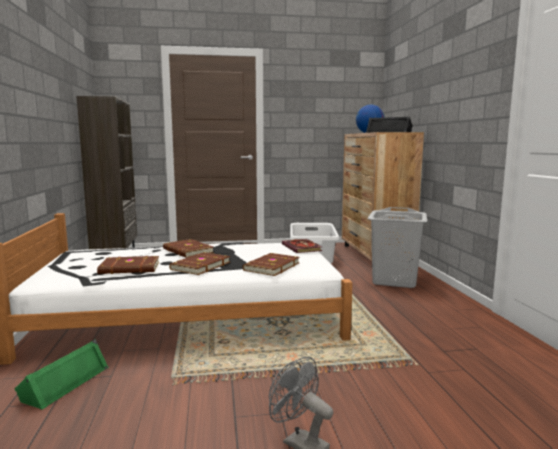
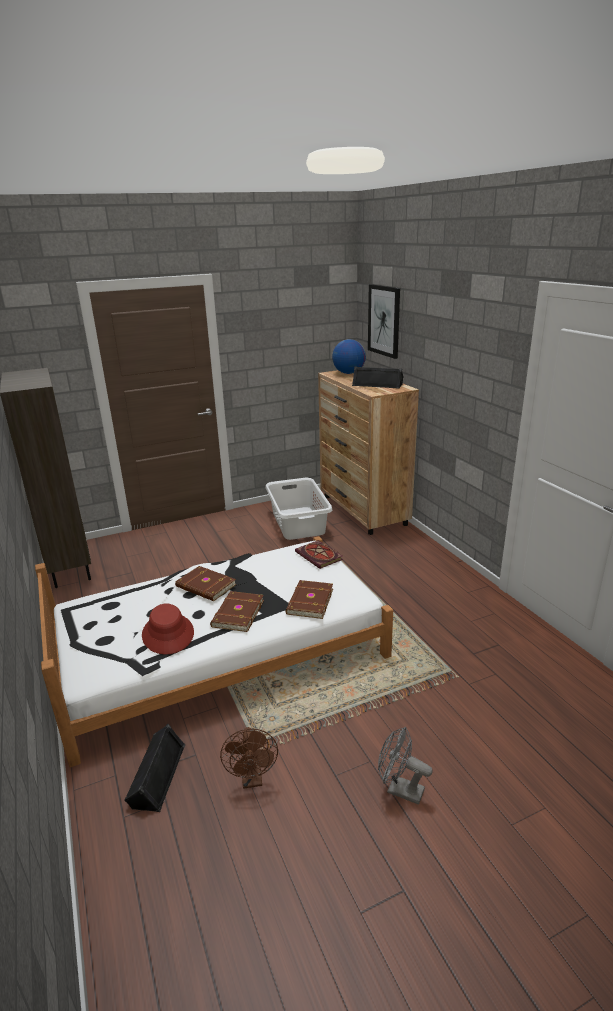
camera: 15 degrees left, 15 degrees up
(64, 383) = (156, 775): green speaker -> black speaker
(130, 268) = (168, 634): brown book -> red hat
(148, 403) = (252, 779): none -> brown fan
(395, 280) = (399, 554): grey laundry basket -> none
(401, 87) = (384, 320): none -> picture

